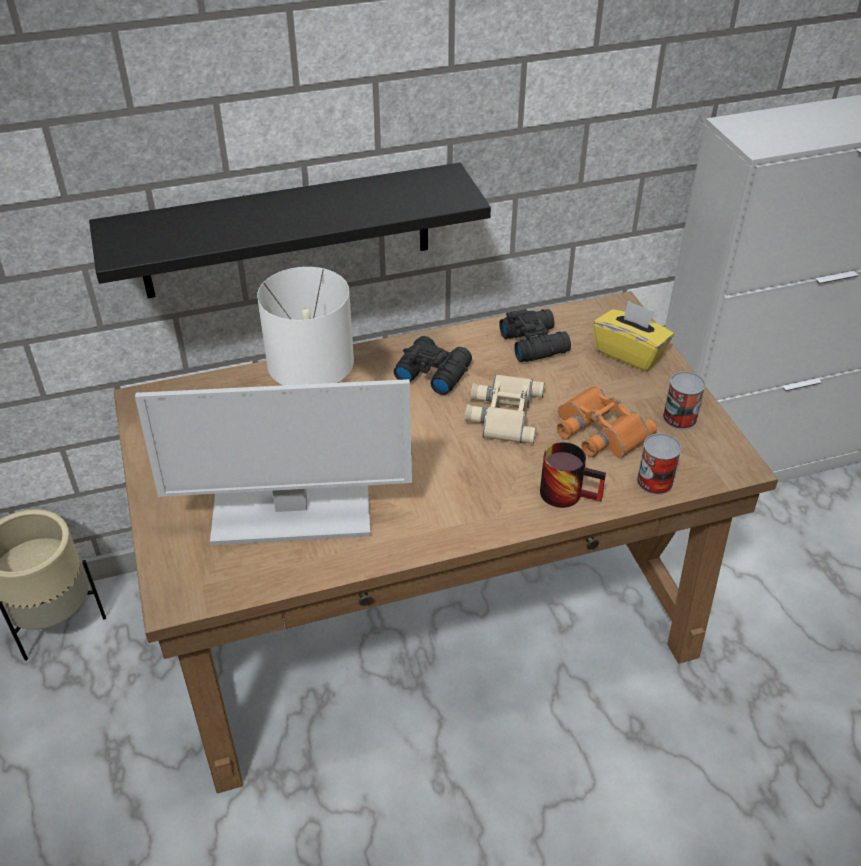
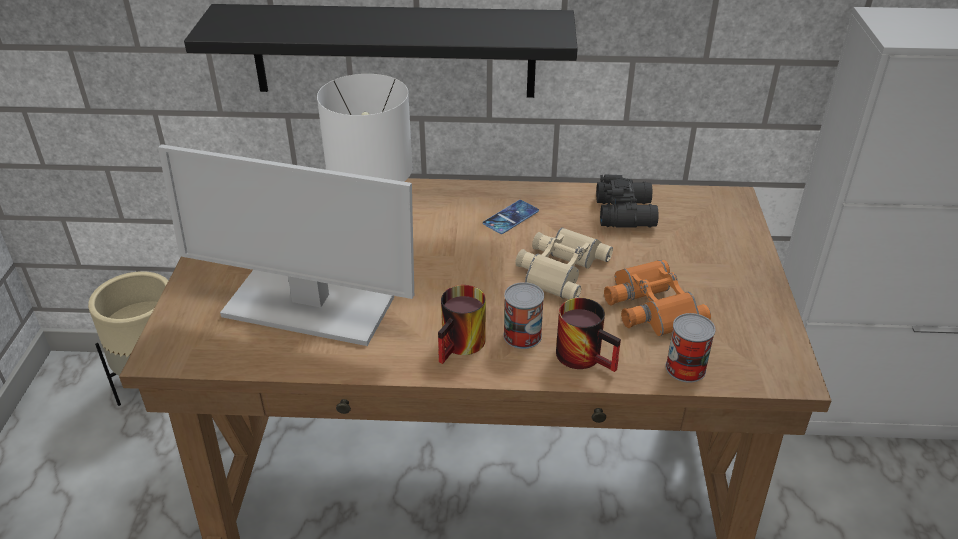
camera: 20 degrees right, 5 degrees down
(432, 372) = (511, 217): black binoculars -> phone
(457, 513) = (463, 346): none -> mug
(629, 353) = (721, 242): yellow tissue box -> none
(679, 418) = (745, 313): can -> can (522, 335)

